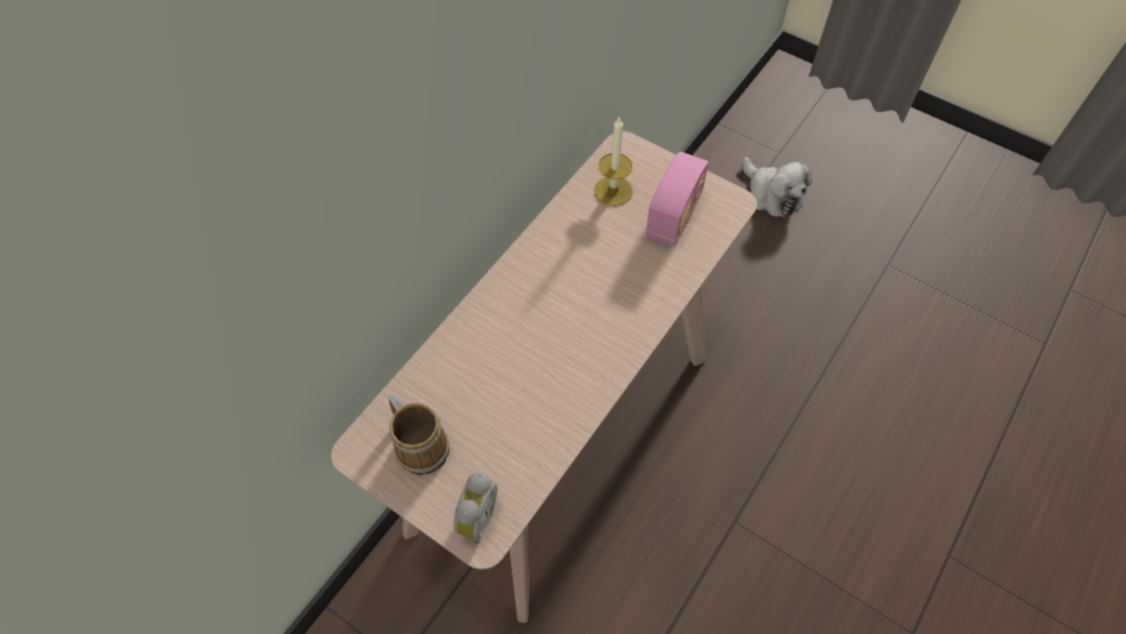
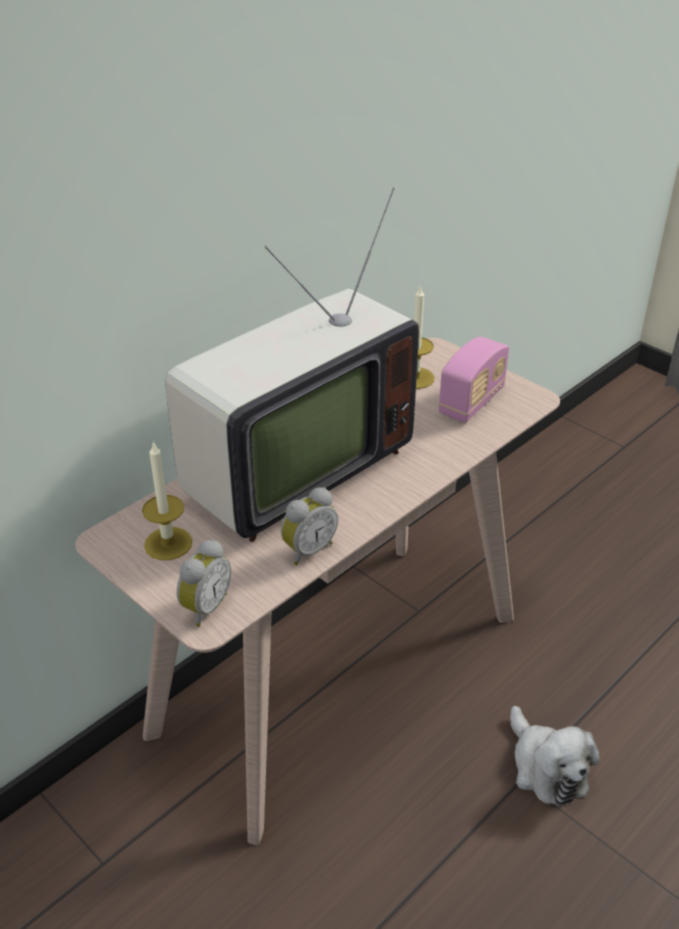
camera: 10 degrees right, 20 degrees down
(422, 445) = (168, 543): mug -> candle
(517, 334) = (289, 471): none -> television
(556, 431) = (308, 549): none -> alarm clock
(771, 194) = (611, 481): plush toy -> plush toy (546, 767)

